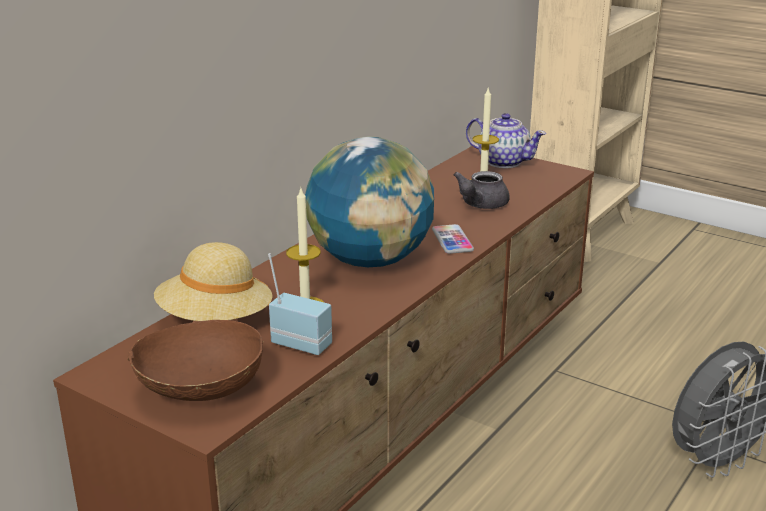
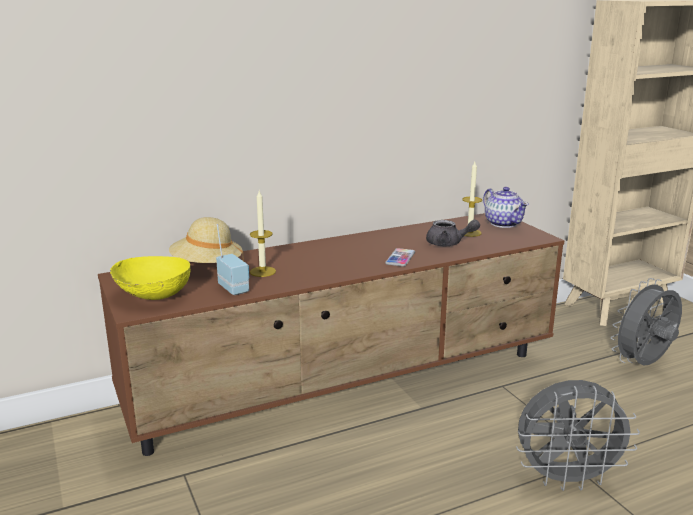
camera: 30 degrees right, 5 degrees down
(200, 392) = (152, 296): brown bowl -> yellow bowl
(370, 260) = (333, 258): globe -> none
(480, 205) = (448, 244): grey teapot -> grey teapot turned 135 degrees counterclockwise
(666, 299) = (643, 365): none -> grey fan

